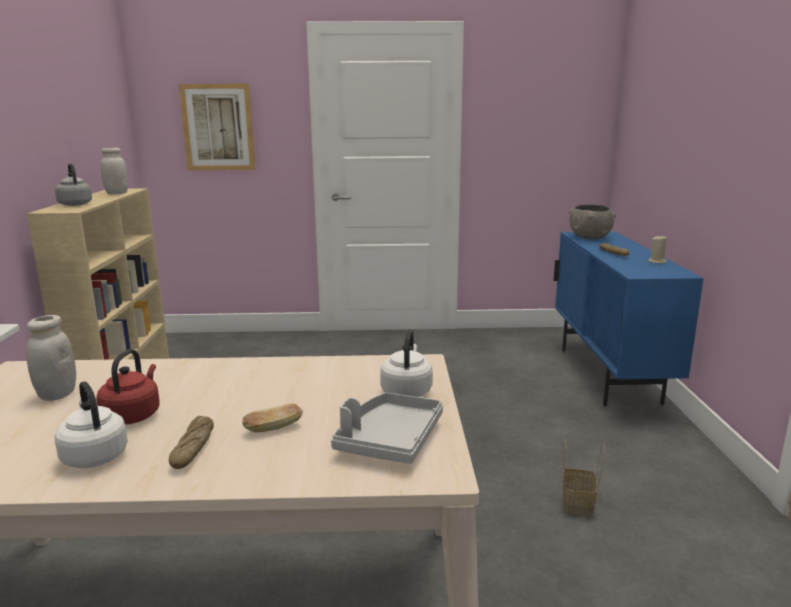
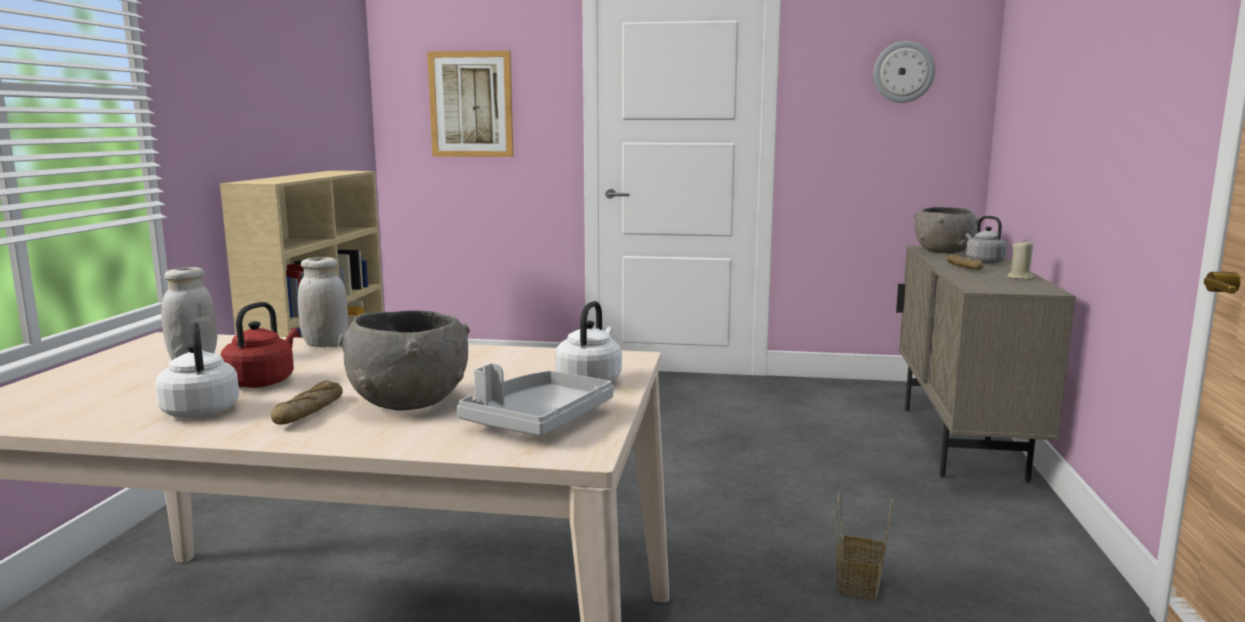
camera: 10 degrees right, 5 degrees down
(75, 204) = (279, 178): grey kettle -> grey kettle (983, 261)
(117, 193) = (335, 173): white jar -> white jar (325, 344)
(273, 429) = (409, 402): bread -> grey bowl
(553, 101) = (903, 72): none -> wall clock
(608, 375) = (961, 442): blue cabinet -> beige cabinet

